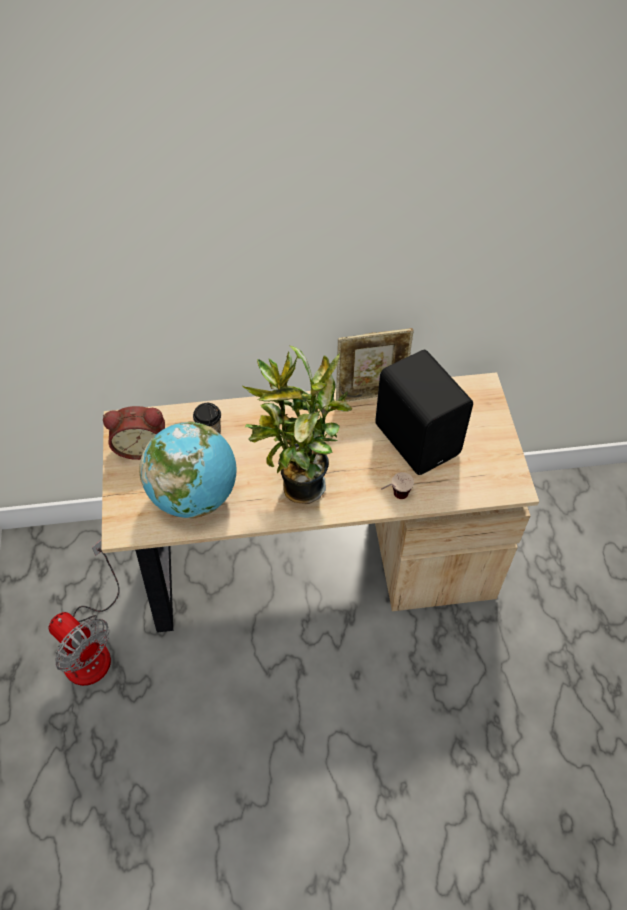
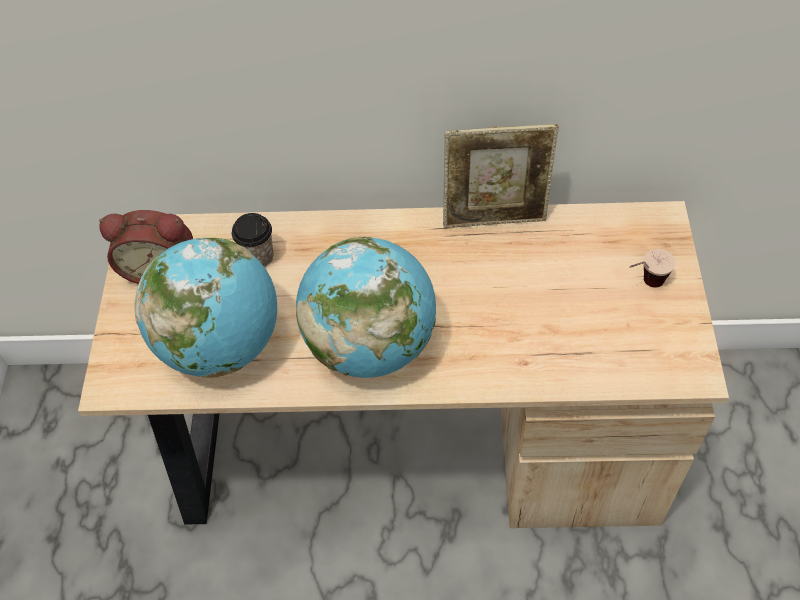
camera: 10 degrees right, 0 degrees up
(91, 645) = (95, 532): fan -> none
(298, 487) = (370, 345): potted plant -> globe
(394, 498) = (508, 373): cup -> cup (643, 285)
(418, 438) = (556, 287): black speaker -> none

